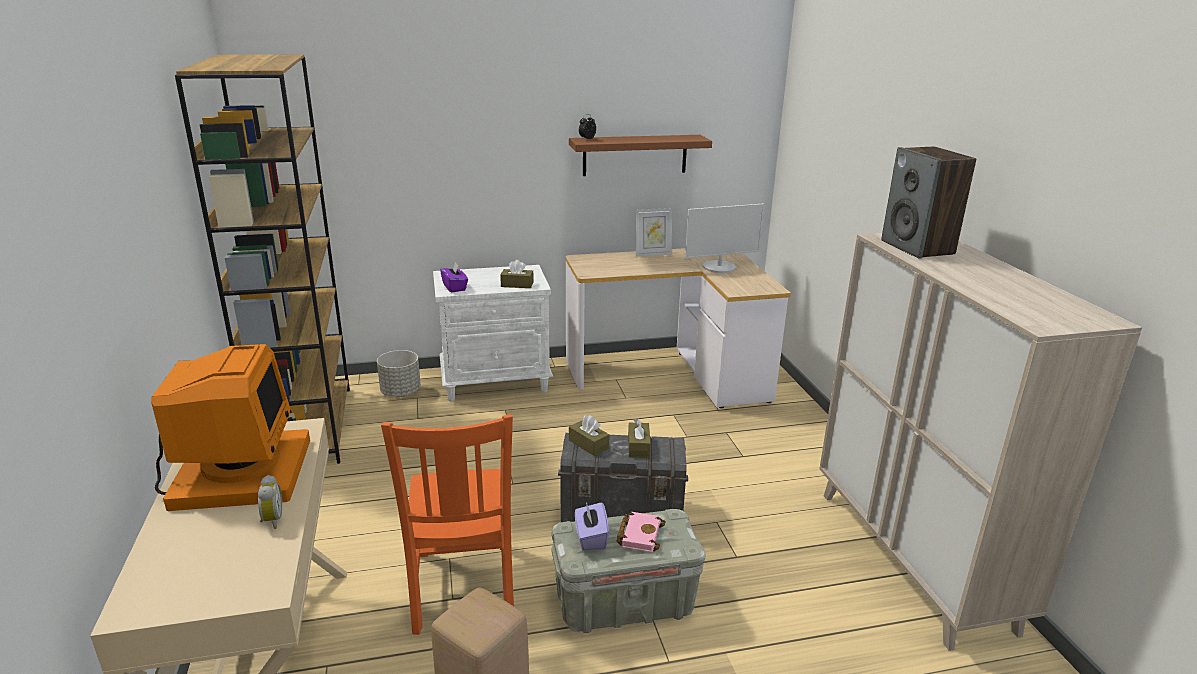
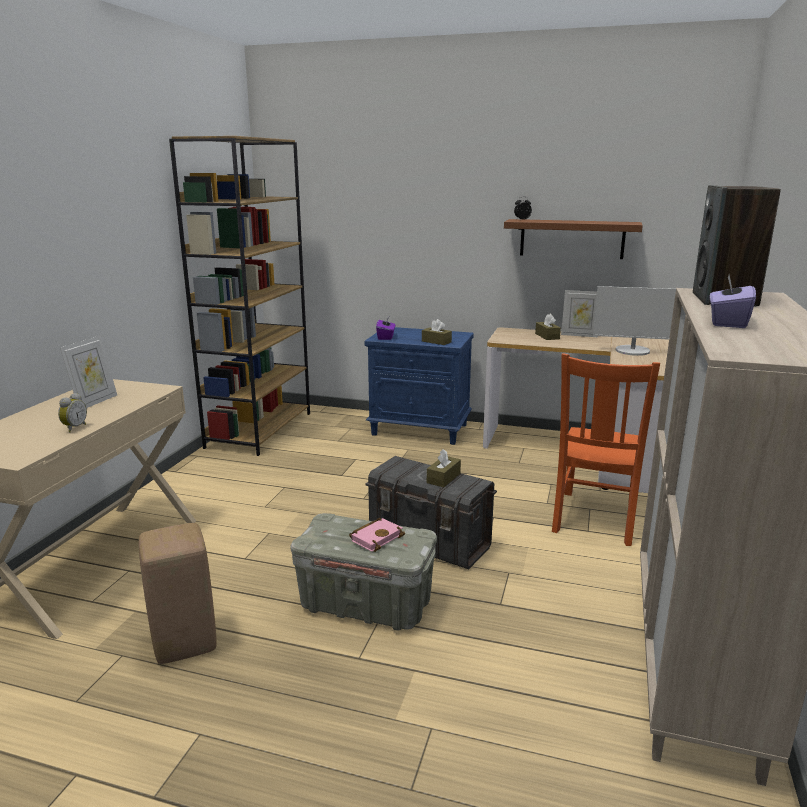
camera: 30 degrees right, 5 degrees down
(239, 472) = (94, 402): monitor -> picture frame
(400, 392) = (342, 422): grey planter -> none
(463, 590) = (257, 555): orange chair -> orange chair (594, 519)
(496, 381) = (420, 429): white nightstand -> blue nightstand
(588, 444) = (403, 467): brown tissue box -> brown tissue box (547, 336)
(591, 538) = (335, 528): purple tissue box -> purple tissue box (727, 322)

